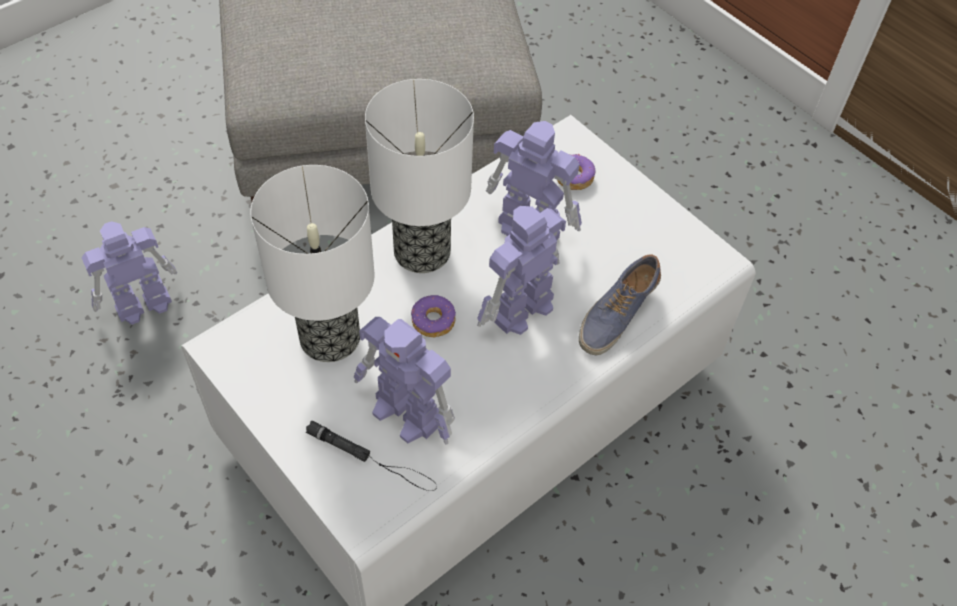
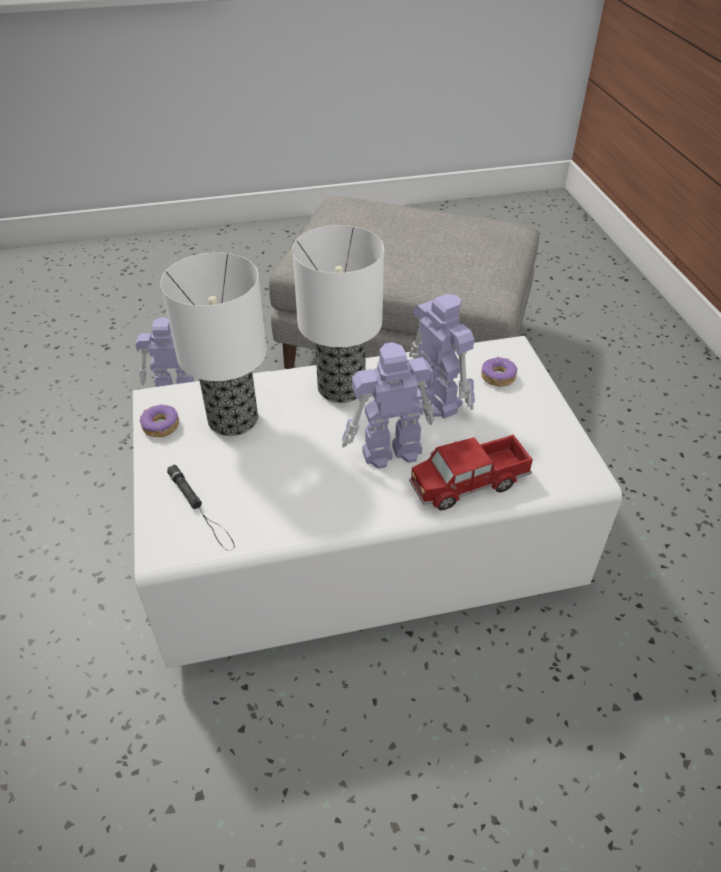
camera: 30 degrees right, 10 degrees down
(407, 414) = (250, 490): toy robot -> none
(433, 321) = (316, 435): donut -> donut (161, 426)
(616, 314) = (468, 483): shoe -> toy truck

